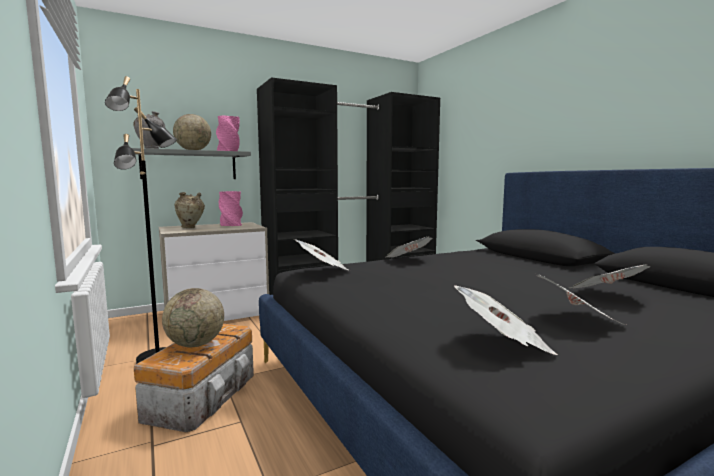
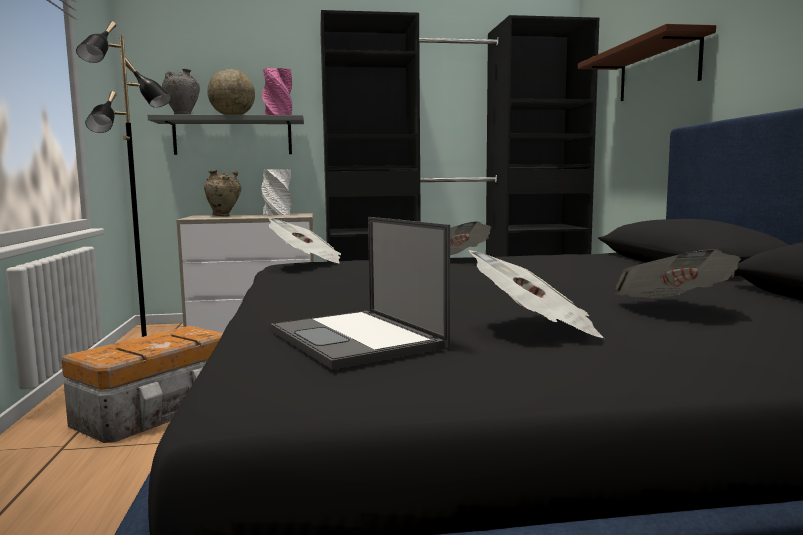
camera: 20 degrees right, 0 degrees up
(195, 344) = (142, 344): globe -> none
(231, 225) = (277, 214): pink vase -> white vase
(486, 134) = (658, 69): none -> brown shelf
(503, 343) = (357, 339): newspaper -> laptop

